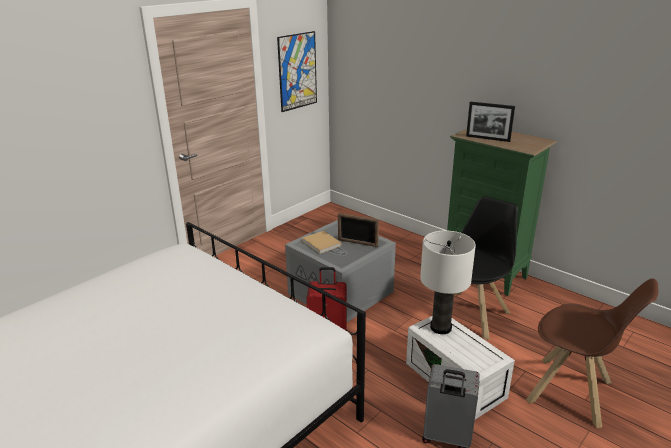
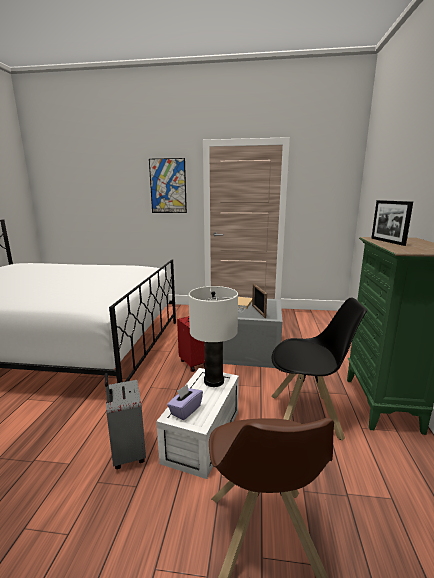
camera: 55 degrees right, 10 degrees down
(297, 71) = (323, 196): picture -> picture (168, 186)
(475, 359) = (185, 410): none -> purple tissue box

